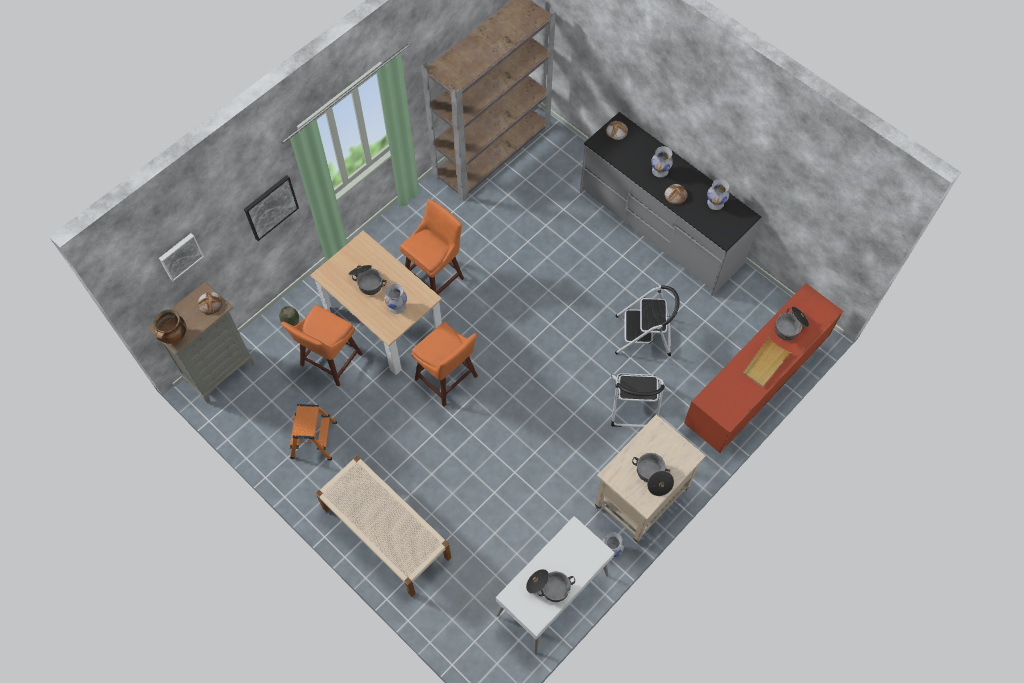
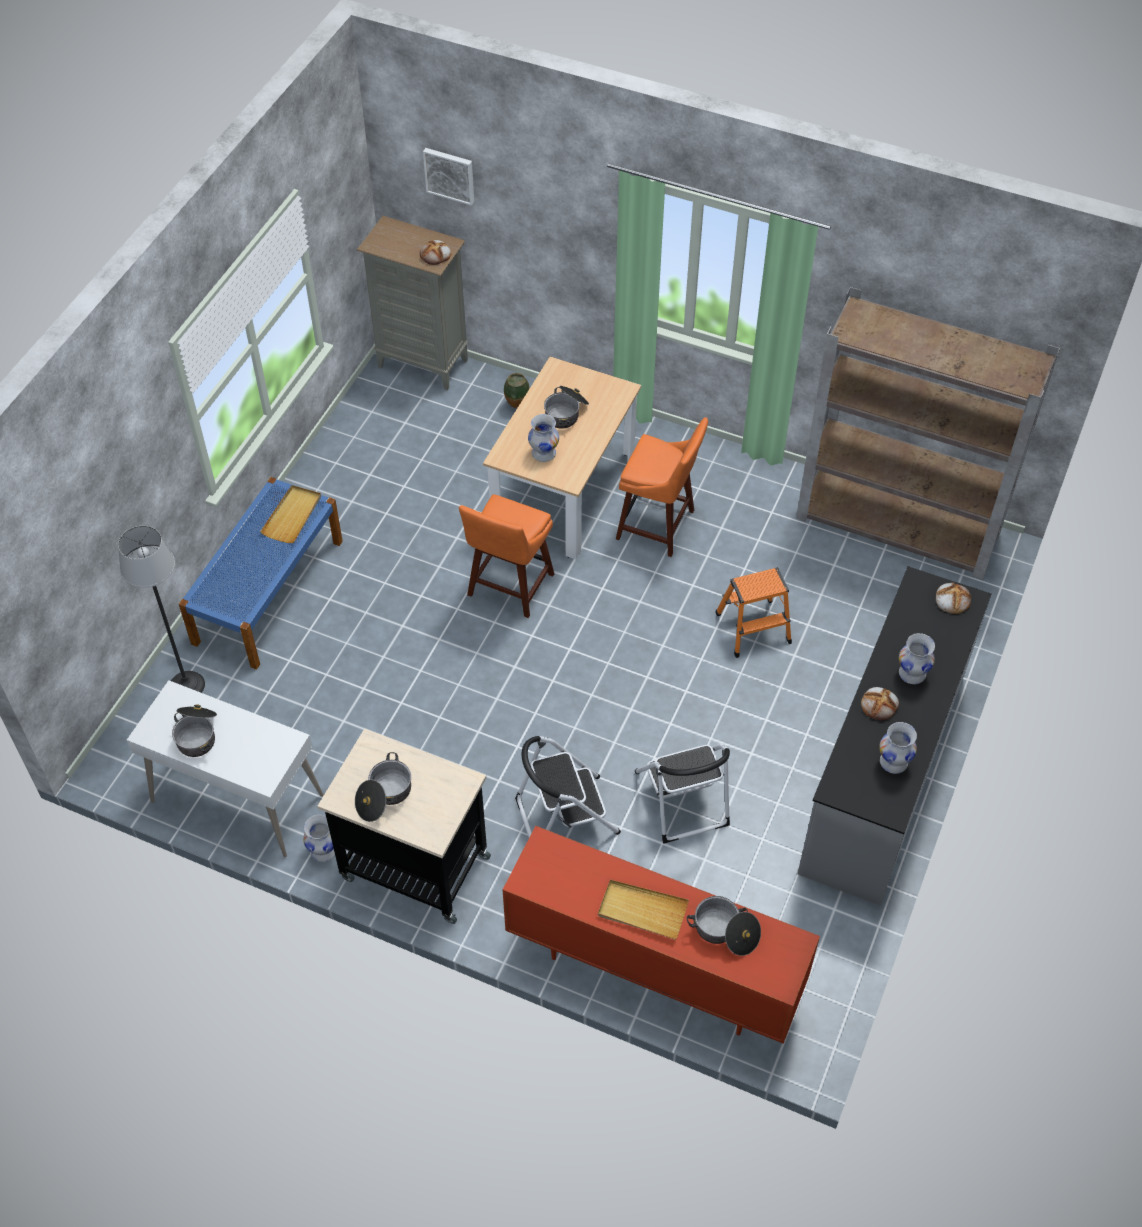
camera: 70 degrees right, 10 degrees down
(175, 337) = (379, 240): cooking pot -> none
(270, 207) = (577, 245): picture -> none
(313, 440) = (368, 479): orange step ladder -> orange step ladder (753, 627)
(329, 362) = (481, 458): orange chair -> none
(360, 487) = (292, 516): none -> beige tray
(386, 533) = (267, 591): beige bench -> blue bench
(447, 608) = (187, 686): none -> floor lamp
(641, 499) = (414, 868): beige cart -> black cart

